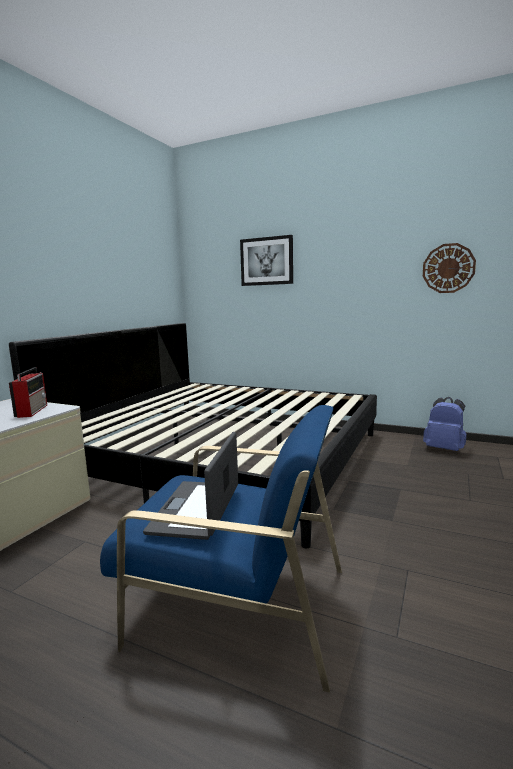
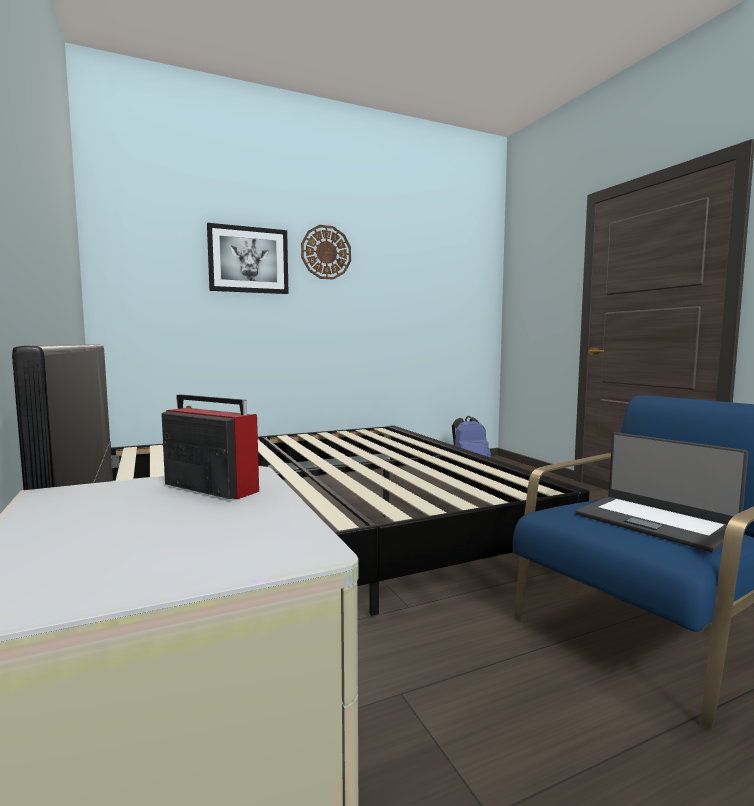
camera: 50 degrees left, 5 degrees down
(448, 268) = (445, 292): wall clock -> wall clock (326, 252)

